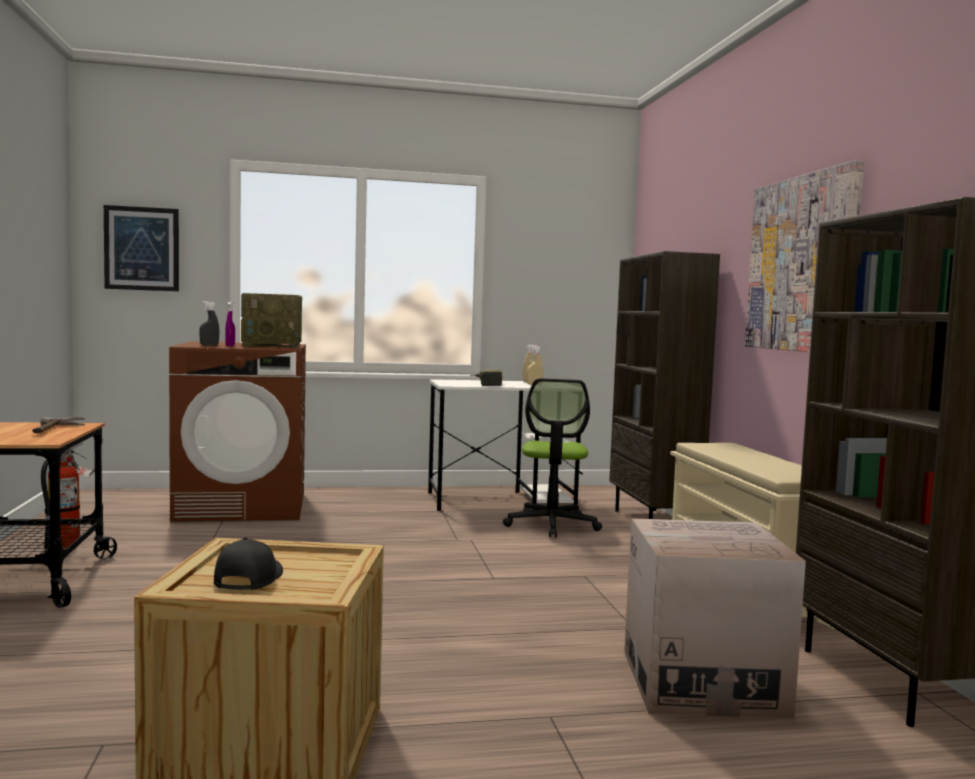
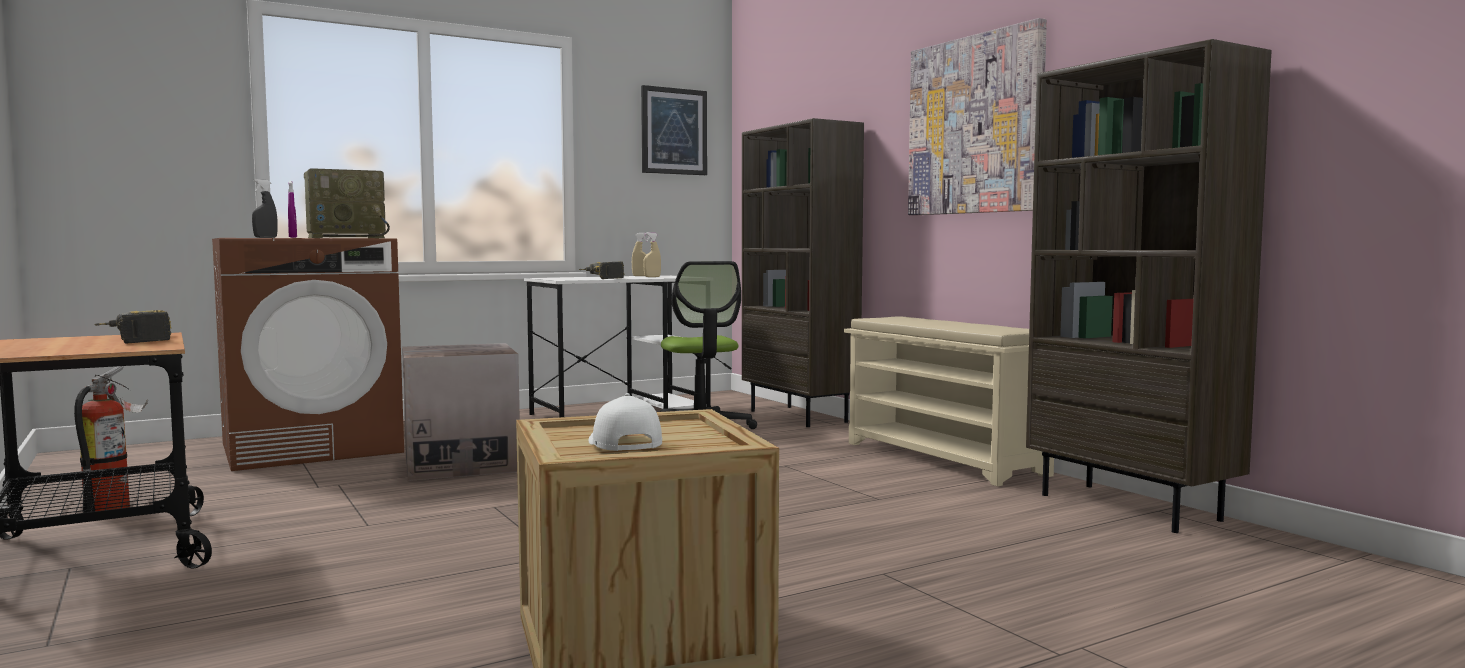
camera: 20 degrees left, 0 degrees up
(55, 430) = (134, 339): hammer -> power drill
(142, 248) = (124, 114): picture -> picture (674, 131)
(247, 579) = (623, 444): black cap -> white cap
(702, 683) = (985, 529): cardboard box -> cardboard box (461, 464)

